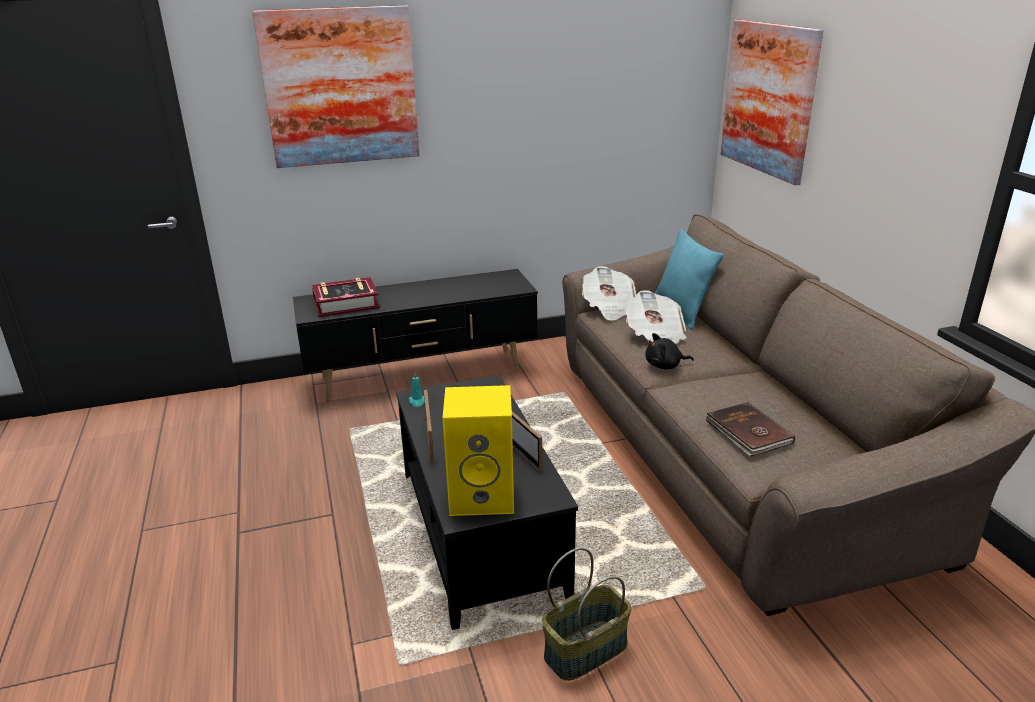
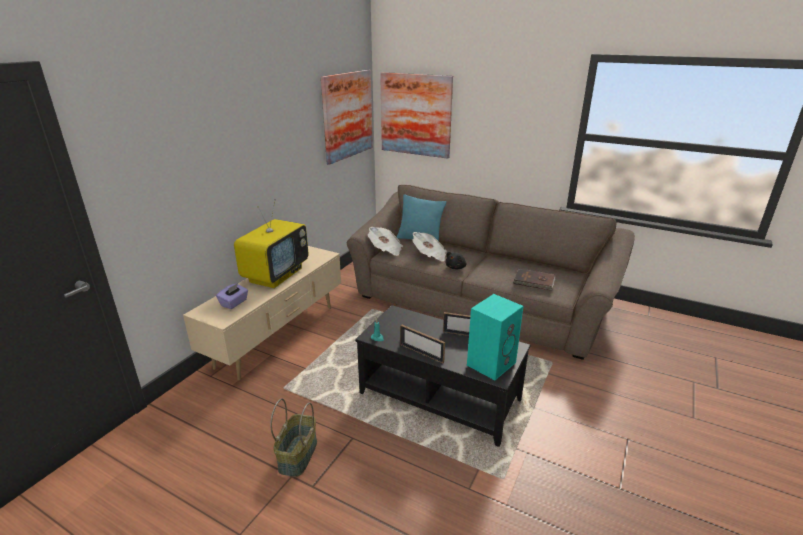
camera: 45 degrees left, 0 degrees up
(340, 87) = (195, 141): picture -> picture (347, 115)
(346, 303) = (234, 303): book -> purple tissue box
(422, 375) = (278, 336): black tv stand -> beige tv stand
(430, 290) = (276, 275): none -> television
(483, 496) = (491, 363): yellow speaker -> turquoise speaker
(585, 649) = (553, 415): basket -> basket (297, 455)

